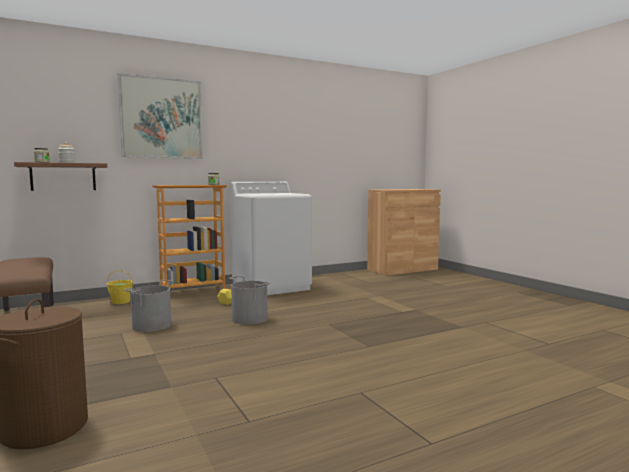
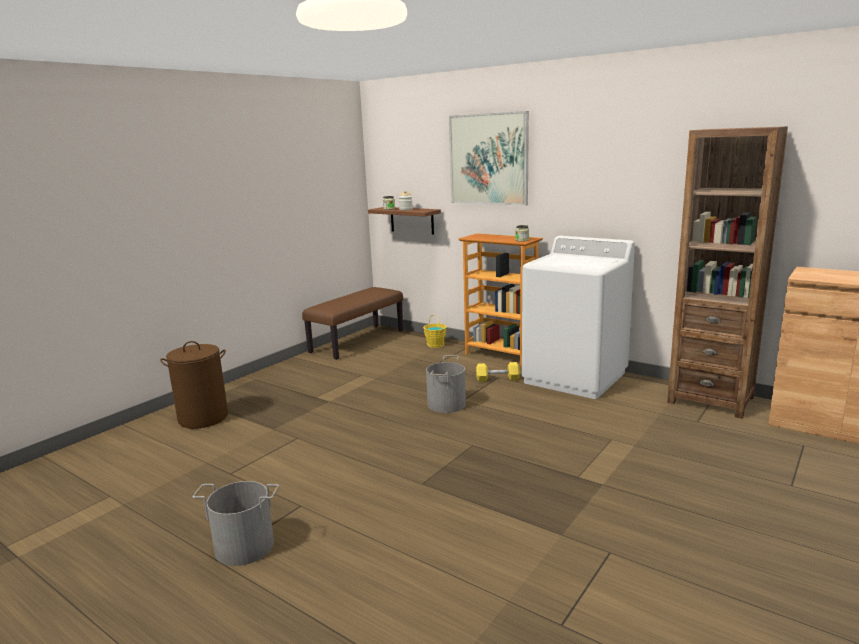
camera: 65 degrees right, 10 degrees up
(151, 325) = (388, 377): grey bucket -> grey bucket (245, 546)
(347, 275) = (710, 400): none -> brown bookcase

